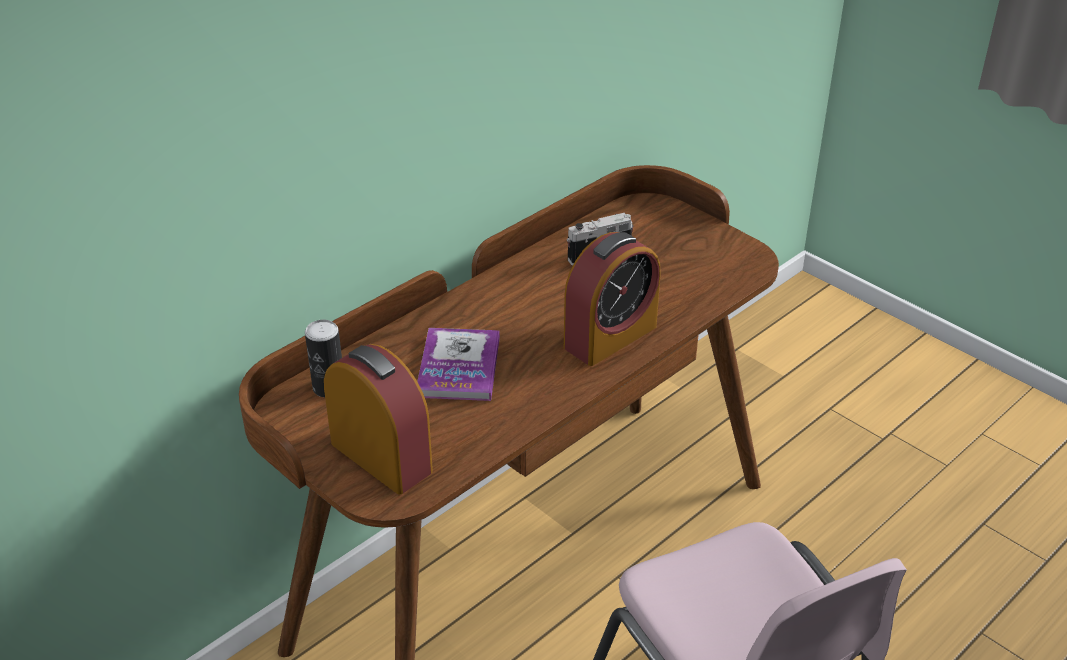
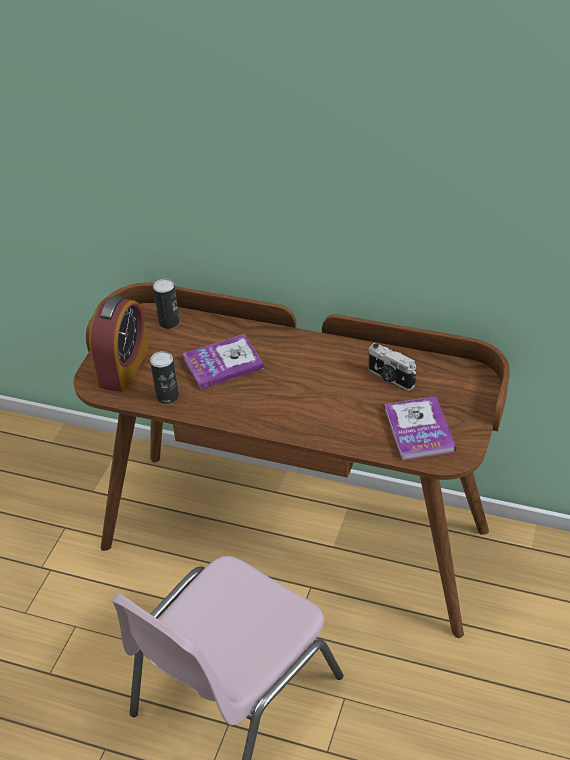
camera: 65 degrees right, 5 degrees up
(479, 433) = (167, 396): none -> can
(610, 336) = (302, 416): alarm clock -> none
(697, 267) = (419, 430): none -> book

